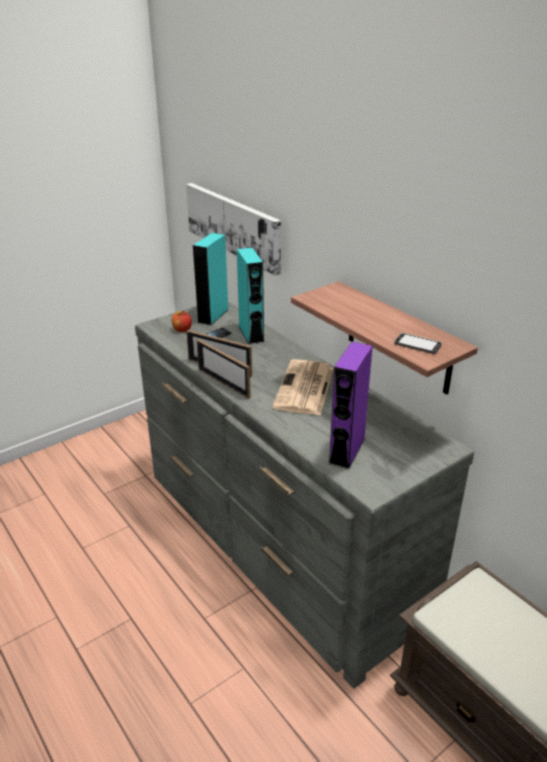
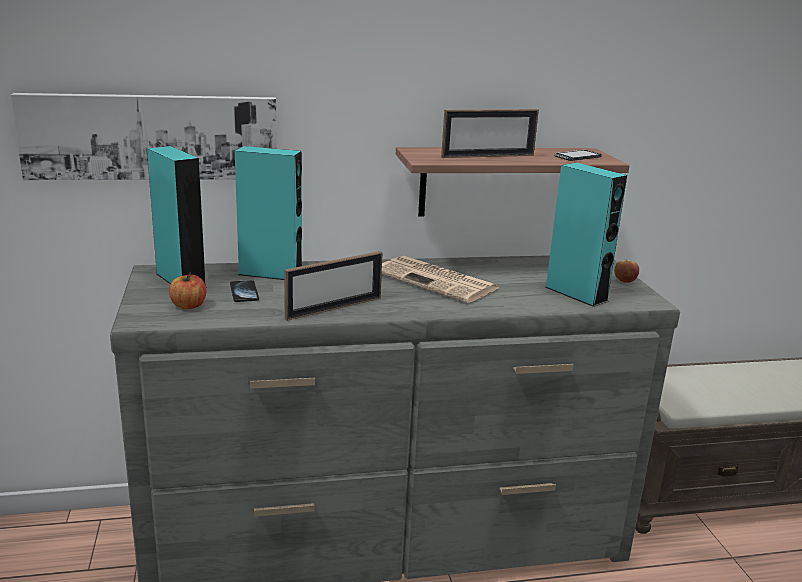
camera: 65 degrees left, 10 degrees down
(223, 383) = (376, 314): picture frame -> picture frame (488, 156)
(347, 451) = (576, 294): purple speaker -> turquoise speaker
(409, 471) = (624, 281): none -> apple

